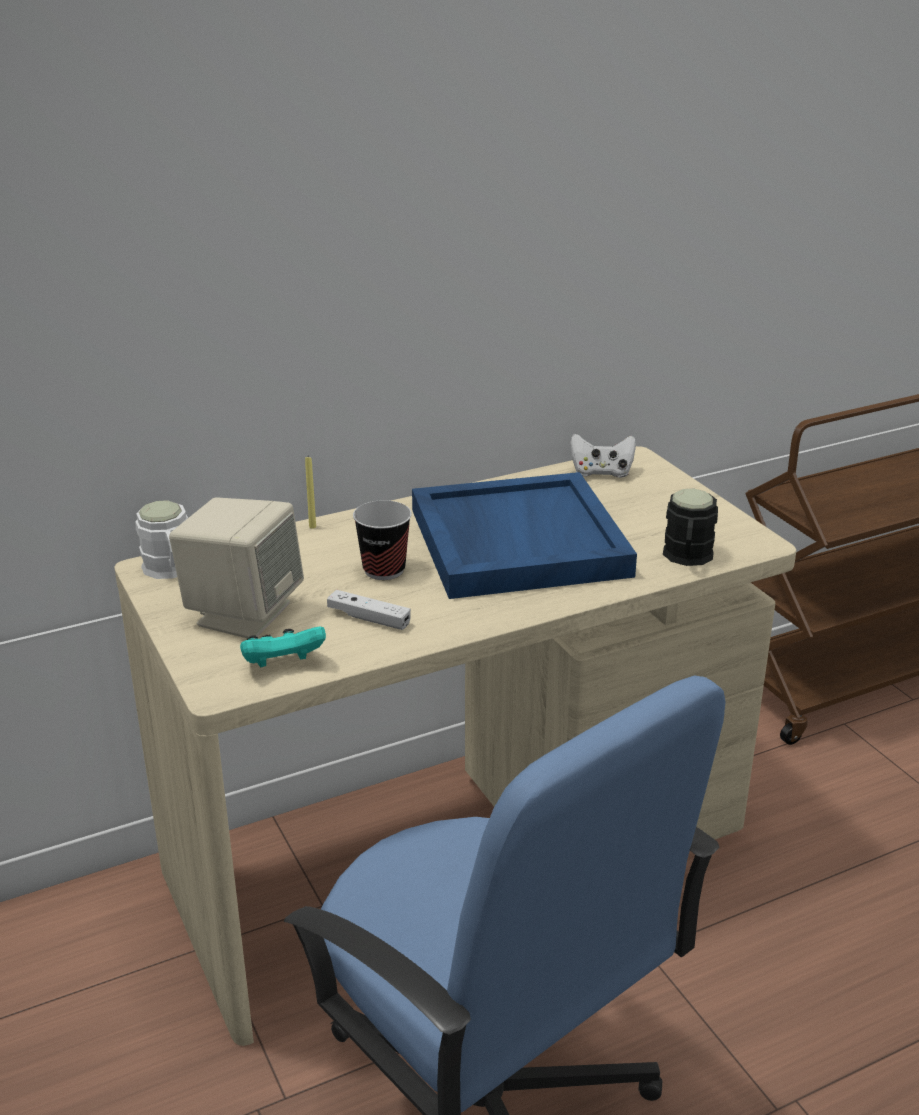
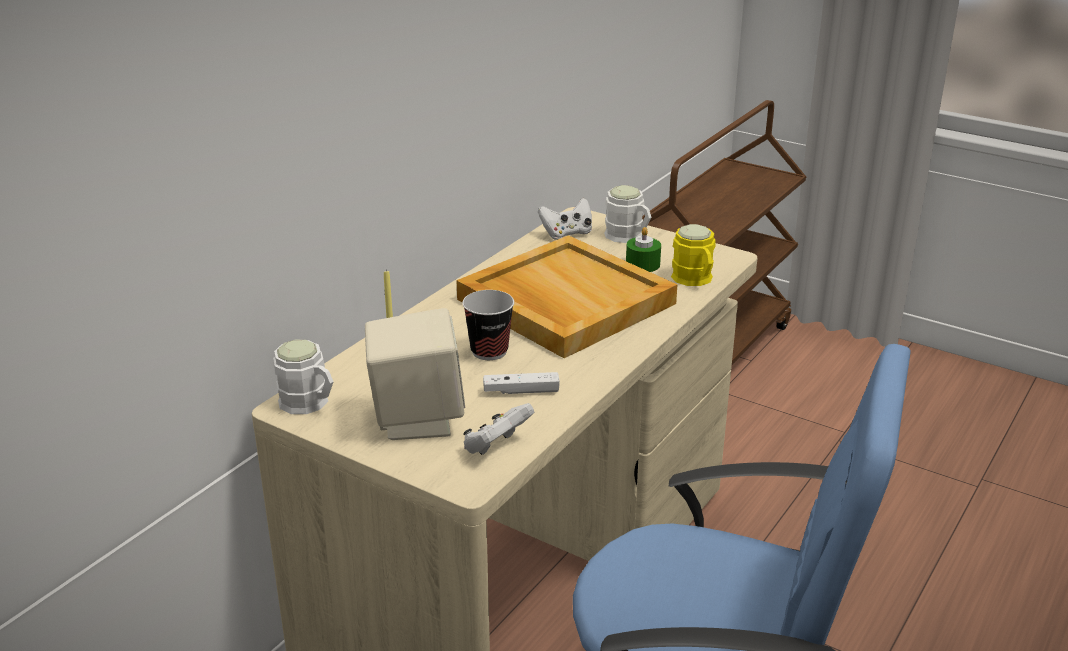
camera: 30 degrees left, 0 degrees up
(283, 664) = (496, 447): turquoise game controller -> white game controller
(516, 541) = (564, 301): blue tray -> beige tray
(647, 525) = (642, 264): none -> green candle
(666, 492) = (629, 237): none -> white mug
(687, 558) = (695, 280): black mug -> yellow mug

